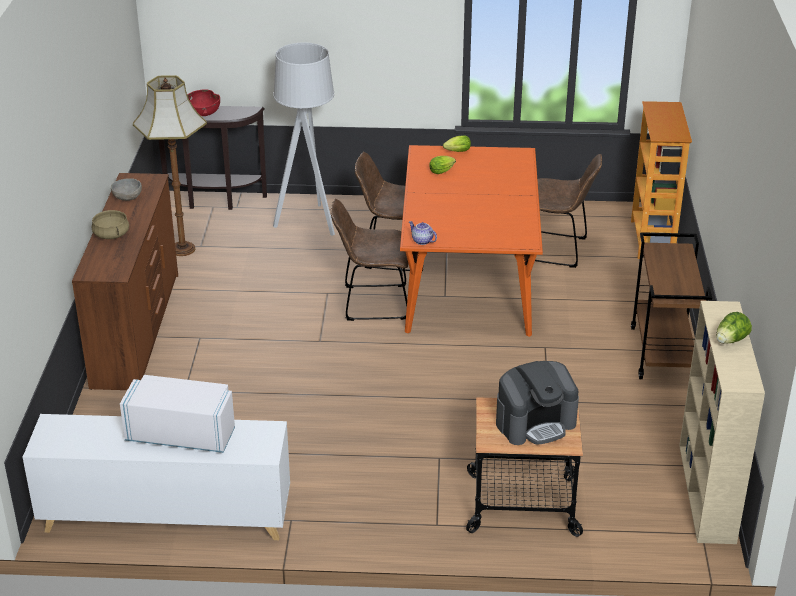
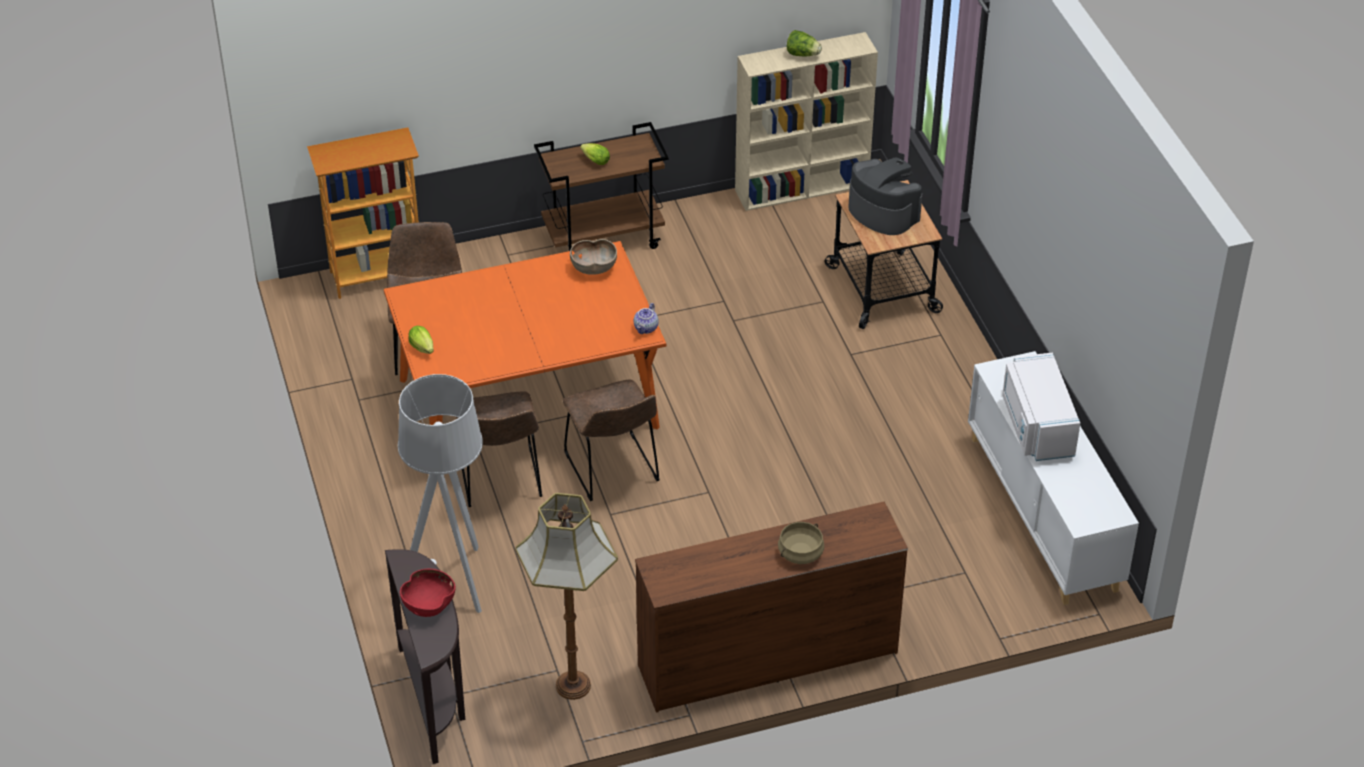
camera: 110 degrees left, 10 degrees up
(127, 197) = (710, 574): grey bowl -> none
(442, 171) = (478, 349): lettuce -> lettuce (594, 160)
(511, 232) = (594, 268): none -> brown bowl

